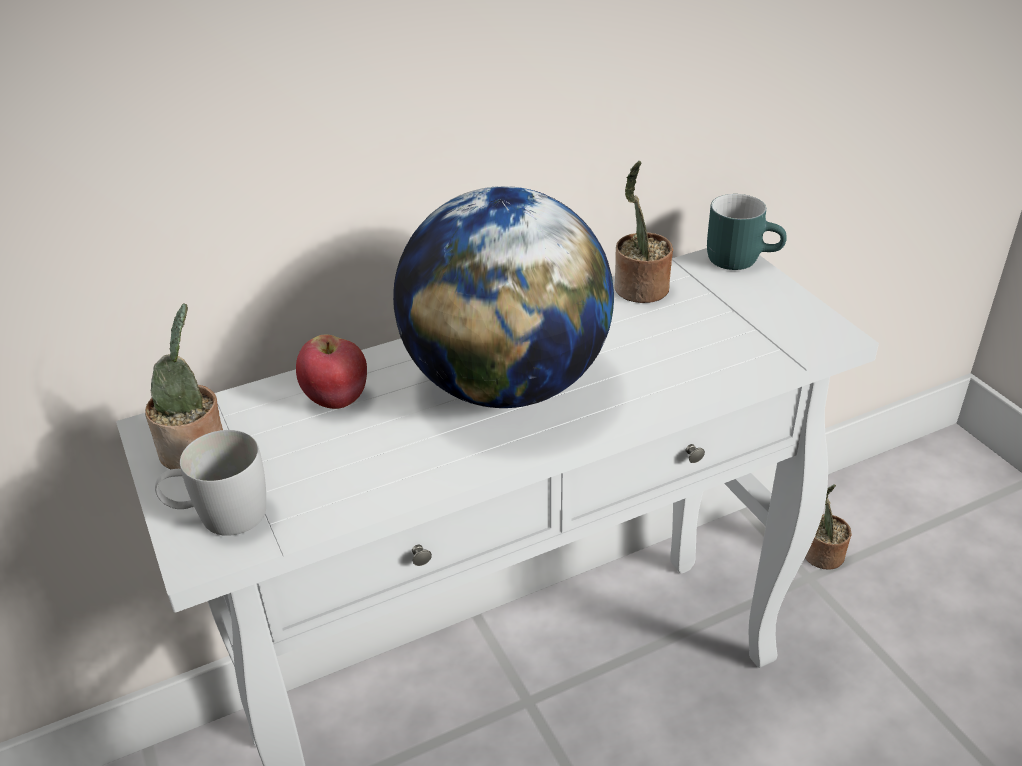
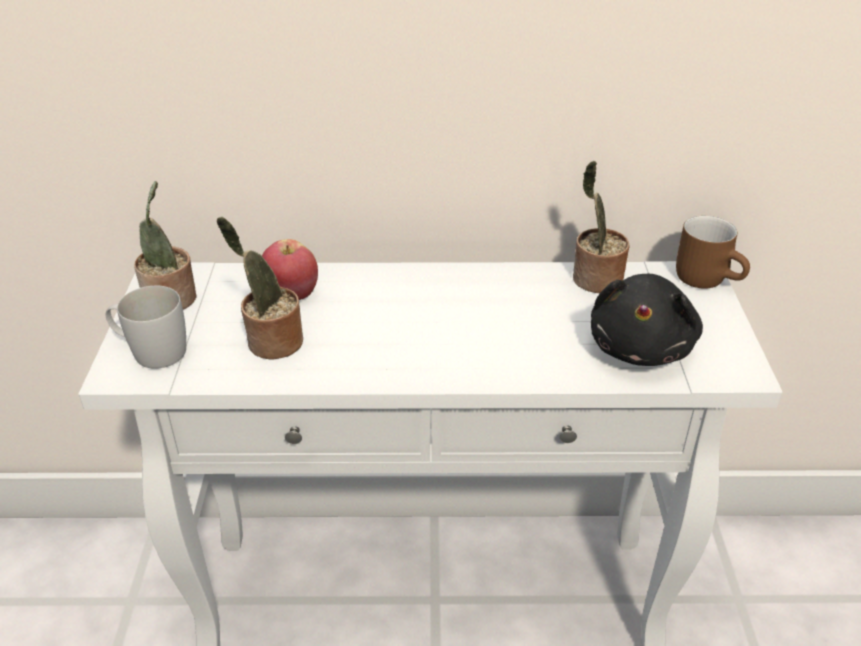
camera: 25 degrees right, 0 degrees up
(506, 385) = (424, 323): globe -> none
(731, 341) = (641, 347): none -> black plush toy
(741, 258) = (708, 278): turquoise mug -> brown mug
(822, 556) = (763, 585): potted plant -> potted plant (271, 343)

